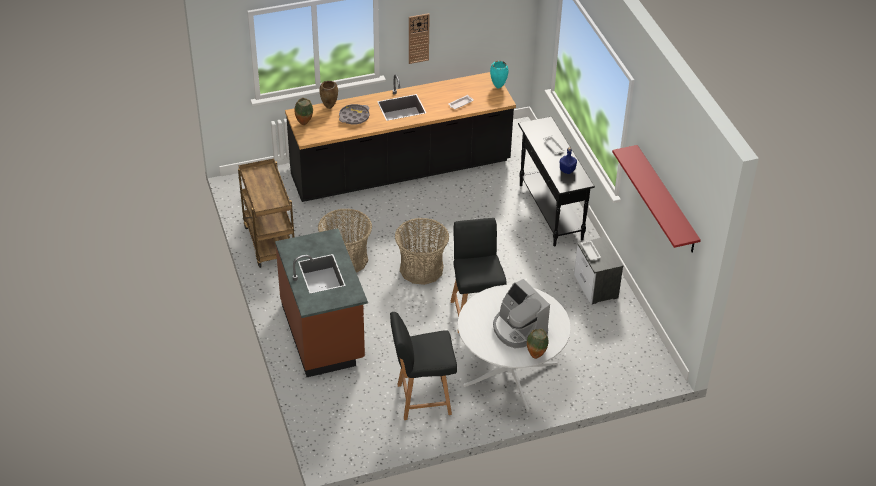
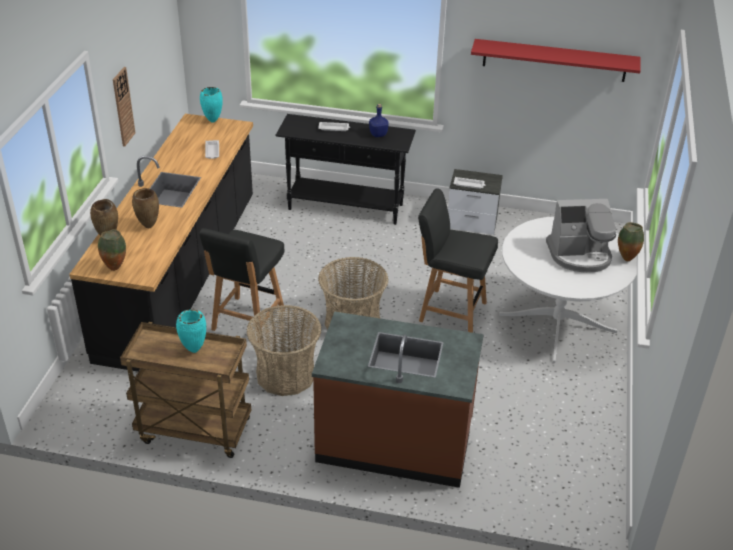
camera: 60 degrees left, 5 degrees down
(271, 190) = (194, 349): none -> turquoise vase
(354, 117) = (148, 227): grey tray -> brown vase
(422, 399) = (555, 401): black chair -> black chair (247, 321)

